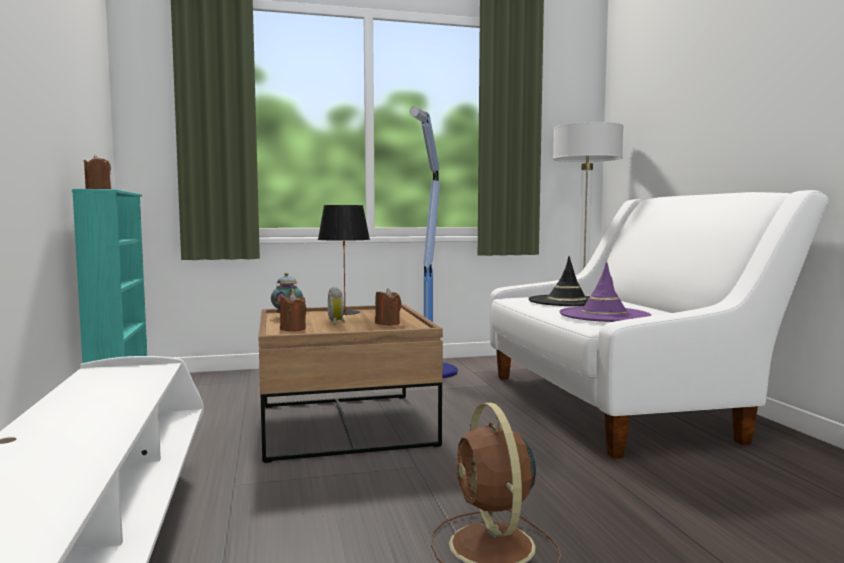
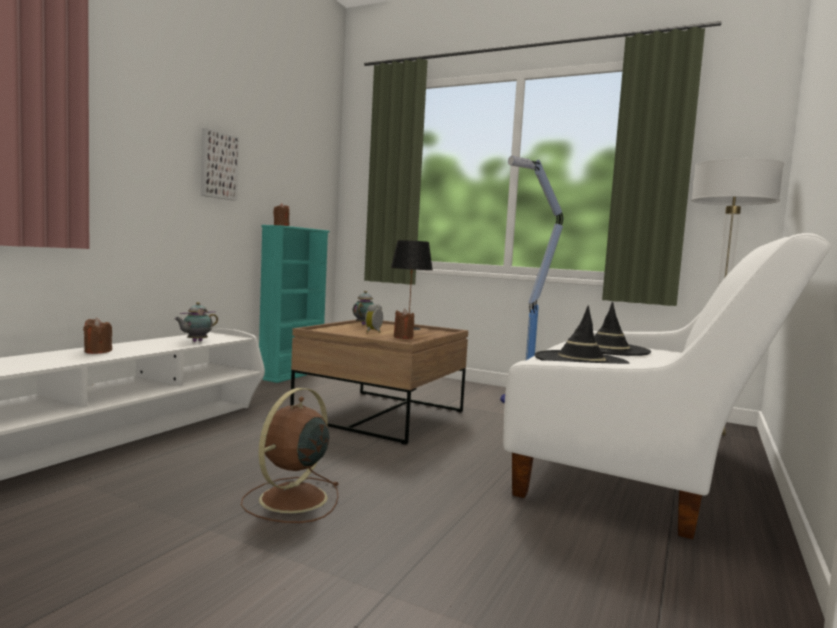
camera: 40 degrees right, 0 degrees up
(27, 92) = (217, 165): none -> picture
(128, 385) = (195, 341): none -> teapot
(293, 329) = (334, 330): brown candle -> brown candle (97, 351)
(604, 315) = (580, 361): purple hat -> black hat

